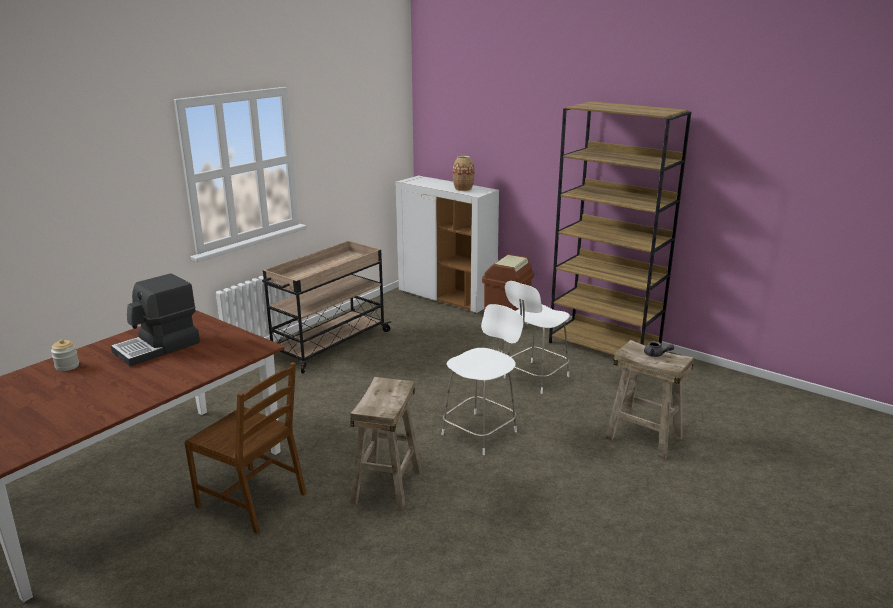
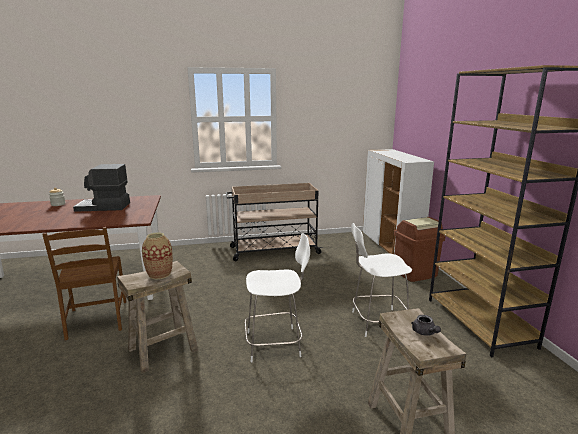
camera: 40 degrees right, 5 degrees down
(463, 189) = (405, 157): vase -> vase (159, 274)

